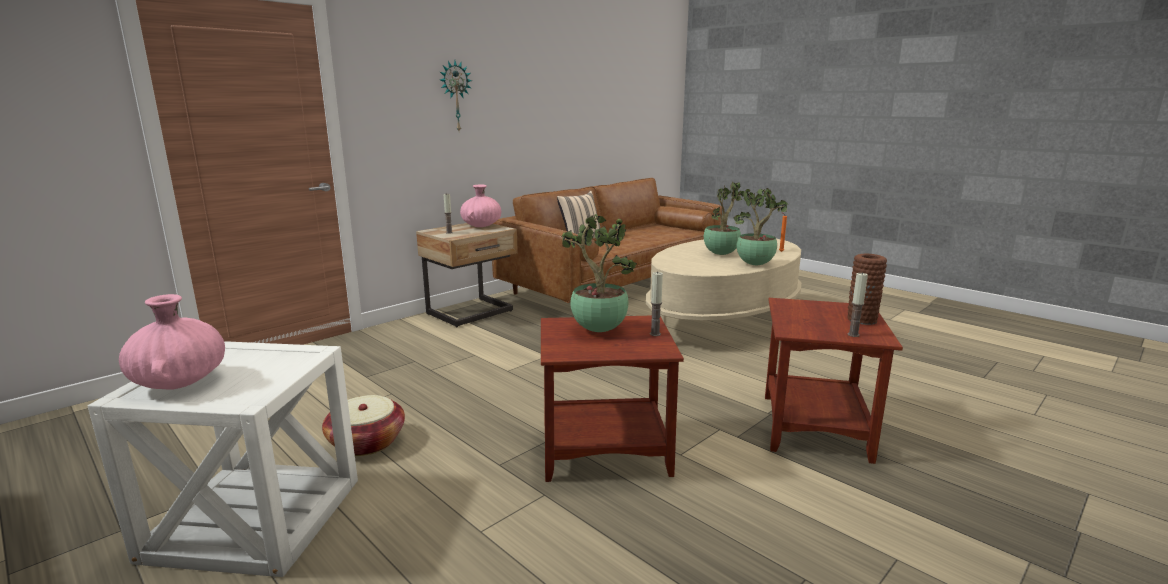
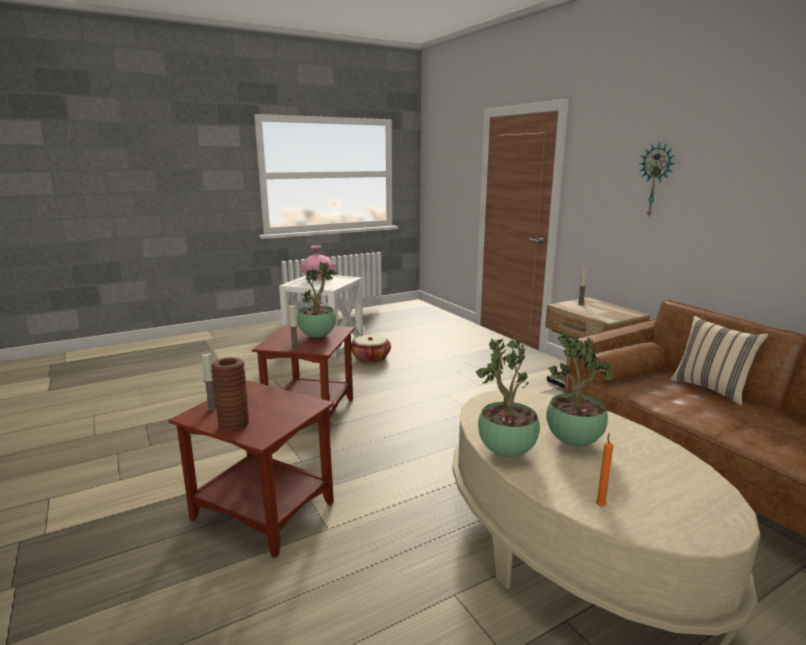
camera: 105 degrees right, 0 degrees up
(481, 226) = (617, 313): pink vase -> none

